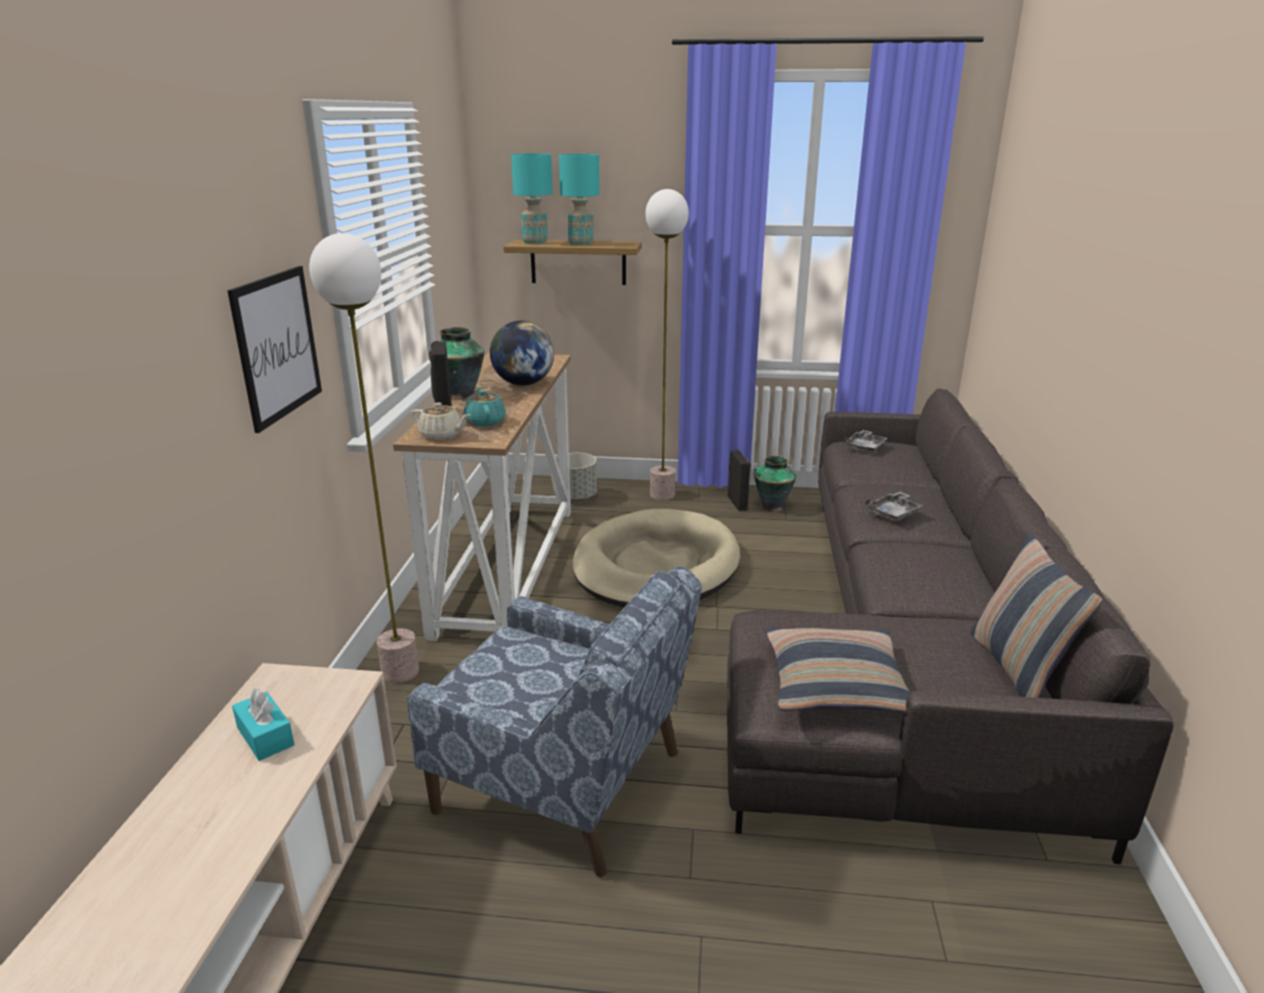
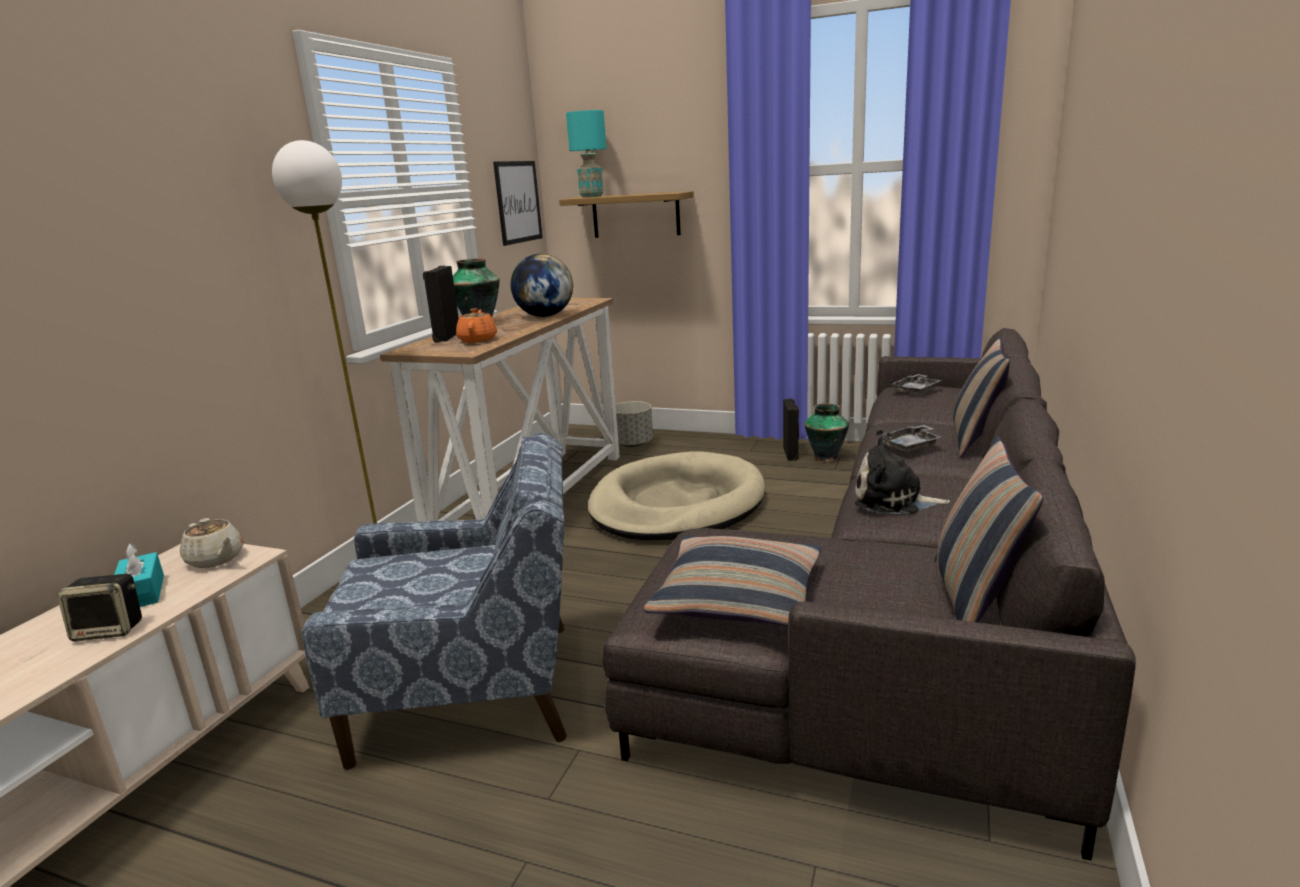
camera: 15 degrees right, 5 degrees down
(270, 782) = (111, 630): none -> speaker
(277, 346) = (241, 245): picture -> picture (518, 202)
(442, 436) = (428, 349): beige teapot -> beige teapot (216, 559)
(485, 422) = (478, 340): turquoise teapot -> orange teapot
(563, 785) = (473, 691): blue armchair -> blue armchair turned 45 degrees counterclockwise
(580, 244) = (631, 194): turquoise table lamp -> none
(662, 495) = (717, 445): floor lamp -> none
(909, 574) = (893, 501): none -> plush toy
(942, 504) = (975, 440): none -> pillow

